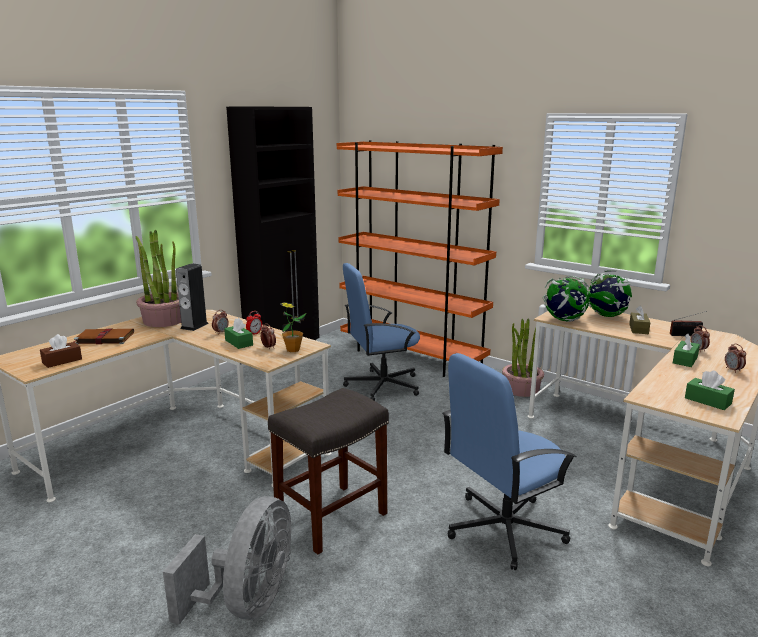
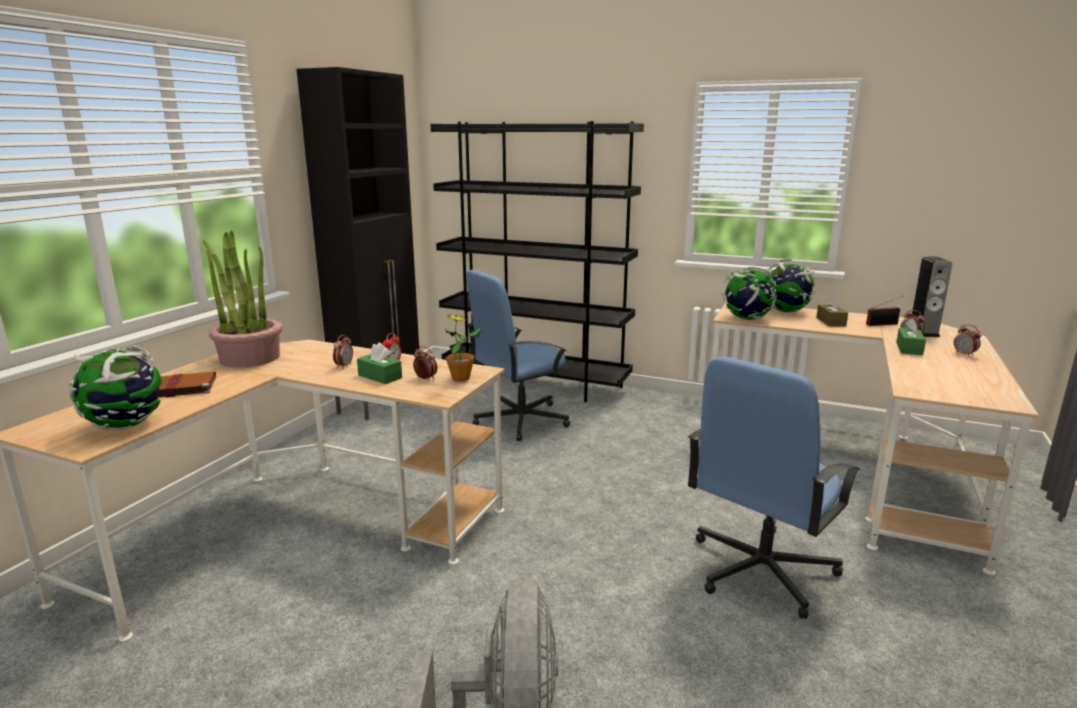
camera: 15 degrees left, 0 degrees up
(62, 361) = (126, 425): brown tissue box -> globe
(194, 326) = (299, 361): speaker -> speaker (923, 332)
(331, 518) = (550, 593): grey stool -> none
(411, 357) = (535, 383): orange bookcase -> black bookcase
(521, 389) = (679, 407): potted plant -> none
(707, 401) = (976, 388): green tissue box -> none

